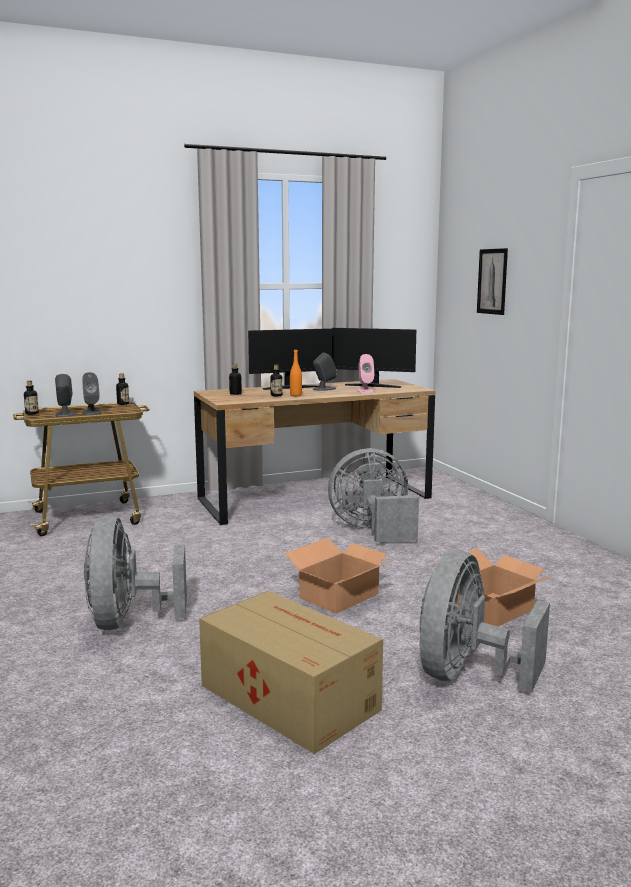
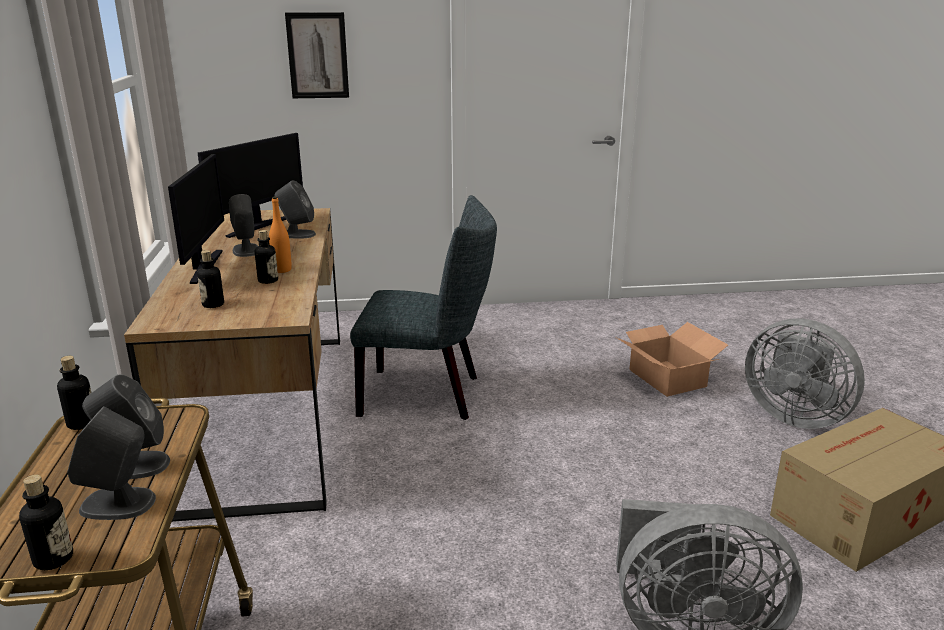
camera: 75 degrees left, 10 degrees up
(340, 596) = (624, 448): cardboard box -> none
(365, 391) = (297, 234): pink speaker -> grey speaker
(373, 530) = (428, 395): grey fan -> grey chair

